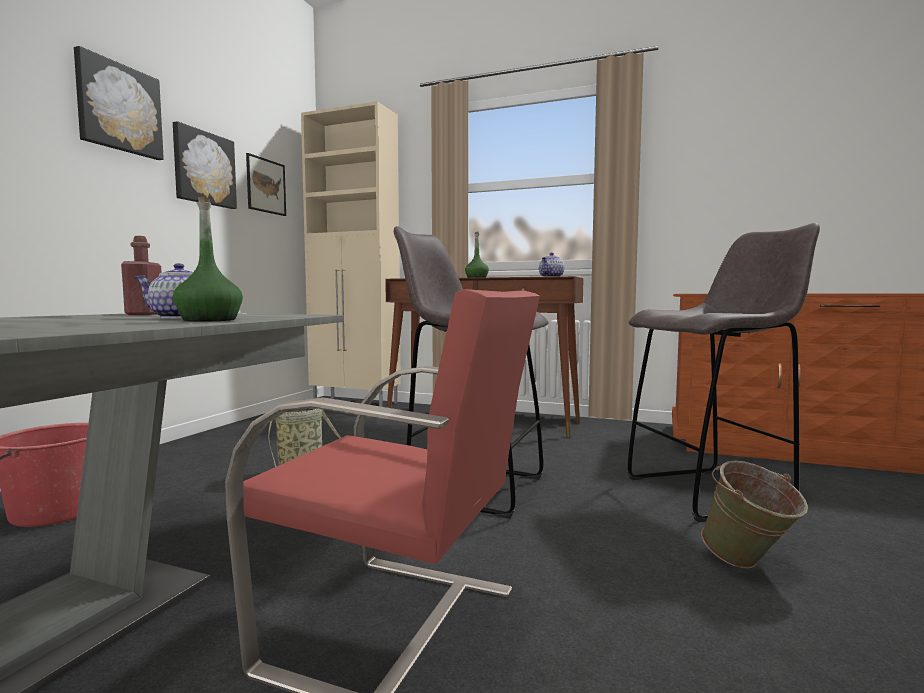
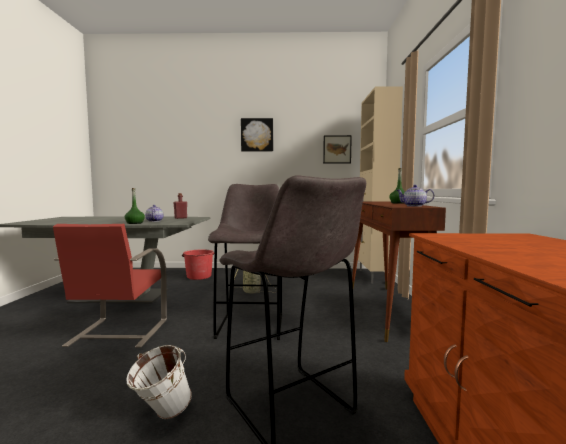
camera: 70 degrees right, 0 degrees up
(203, 168) = (296, 149): picture -> none
(749, 565) = (161, 415): green bucket -> white bucket

